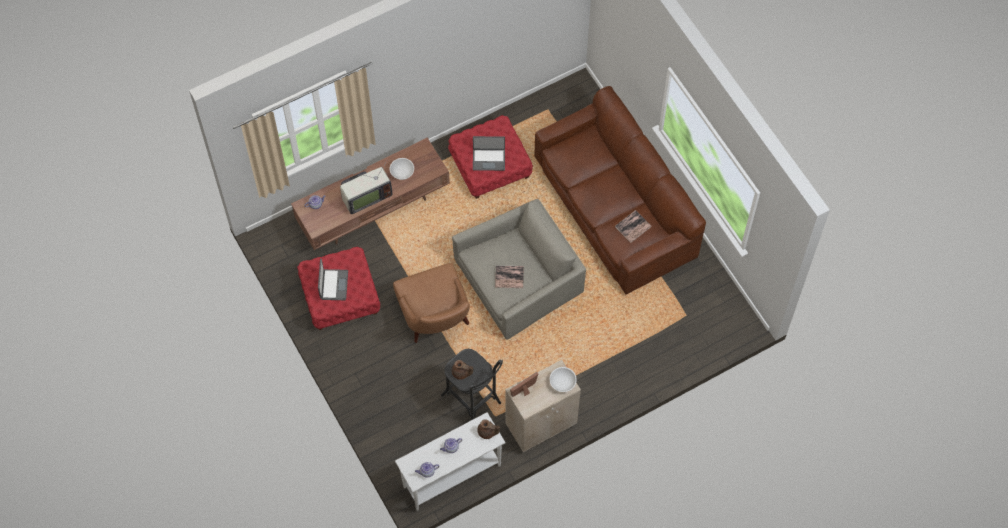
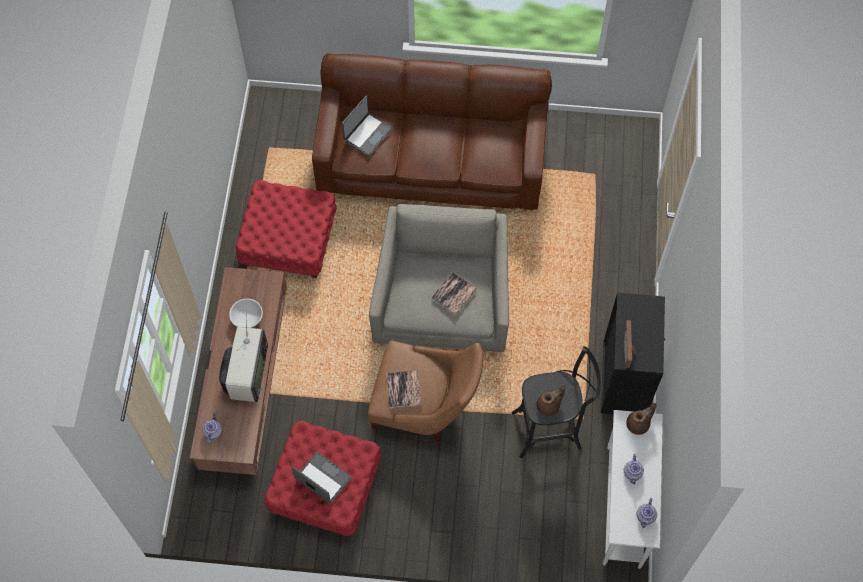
camera: 55 degrees left, 0 degrees up
(489, 159) = (295, 228): laptop -> laptop (367, 134)
(540, 425) = (623, 382): beige cabinet -> black cabinet
(562, 383) = (646, 308): white bowl -> none
(633, 227) = (488, 144): book -> book (403, 389)

